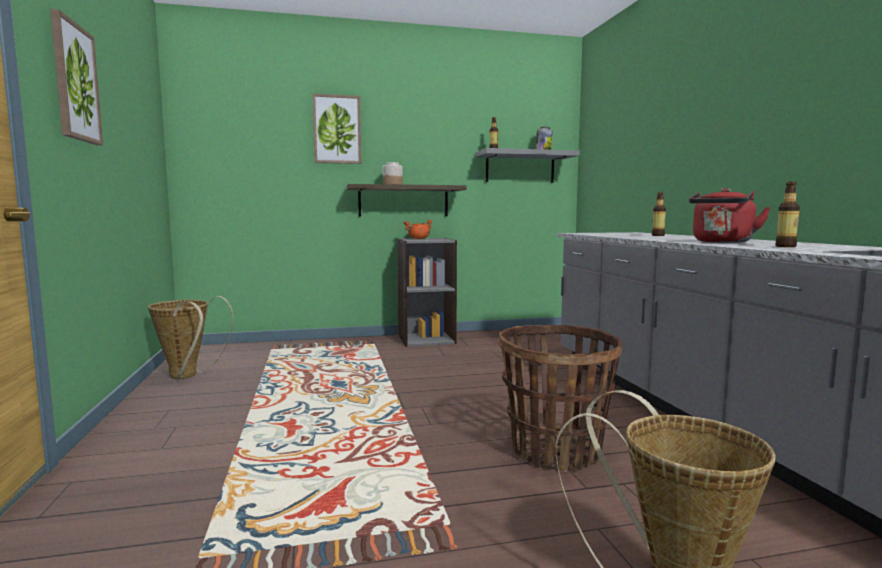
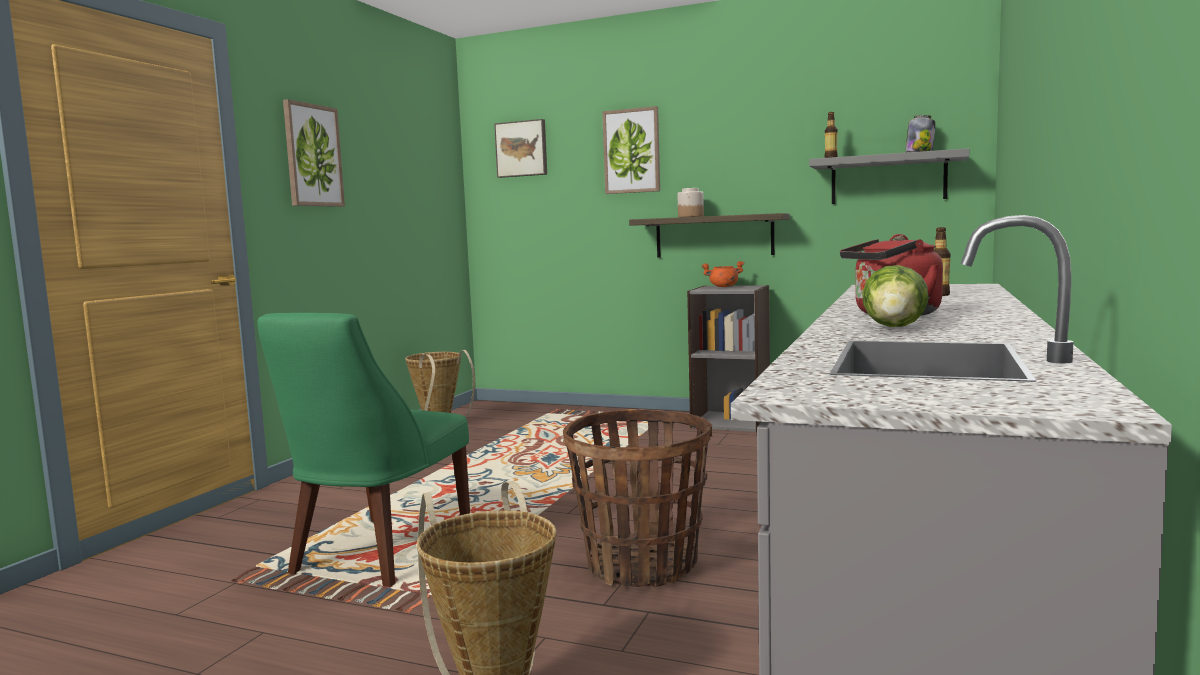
camera: 35 degrees right, 0 degrees up
(231, 116) = (522, 149): none -> picture
(324, 503) = (377, 554): none -> green chair
(785, 246) = (895, 328): bottle -> lettuce

